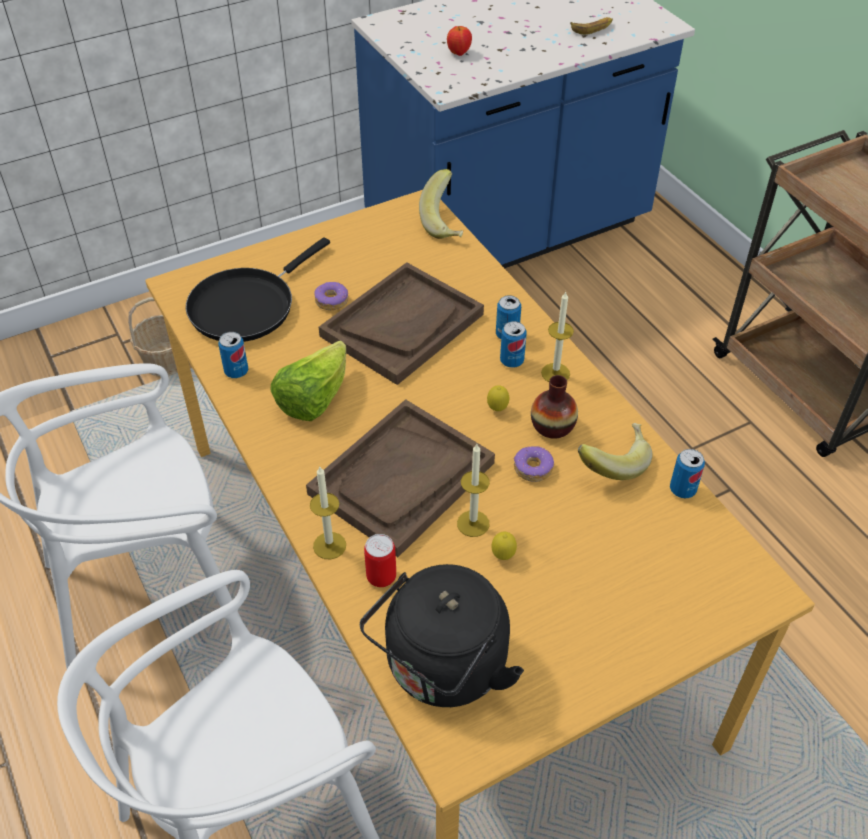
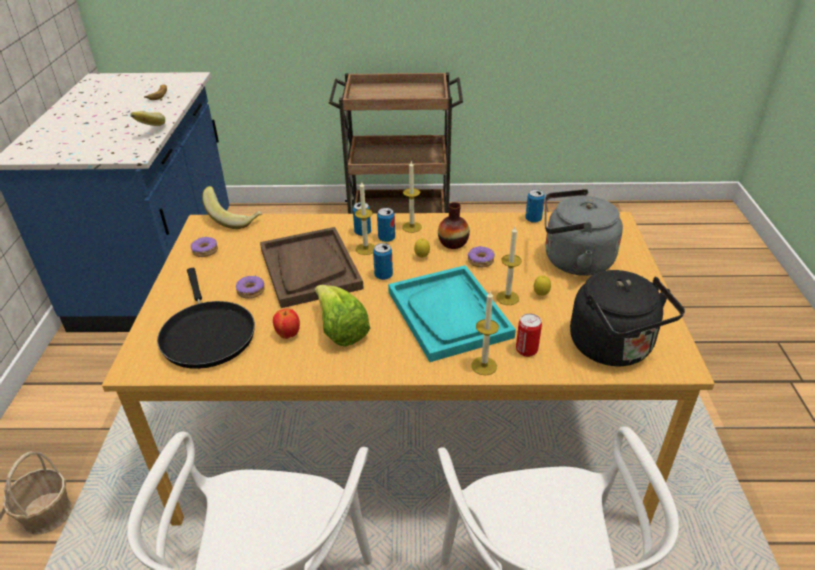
camera: 60 degrees left, 10 degrees down
(236, 371) = (273, 361): can -> can (383, 275)
(373, 233) = (205, 251): none -> donut
(402, 479) = (449, 314): brown tray -> turquoise tray
(459, 53) = (105, 139): apple -> apple (288, 334)
(475, 352) = (365, 249): none -> candle
(611, 568) = (573, 261): none -> grey kettle
(612, 462) = (496, 233): banana -> banana (147, 128)

